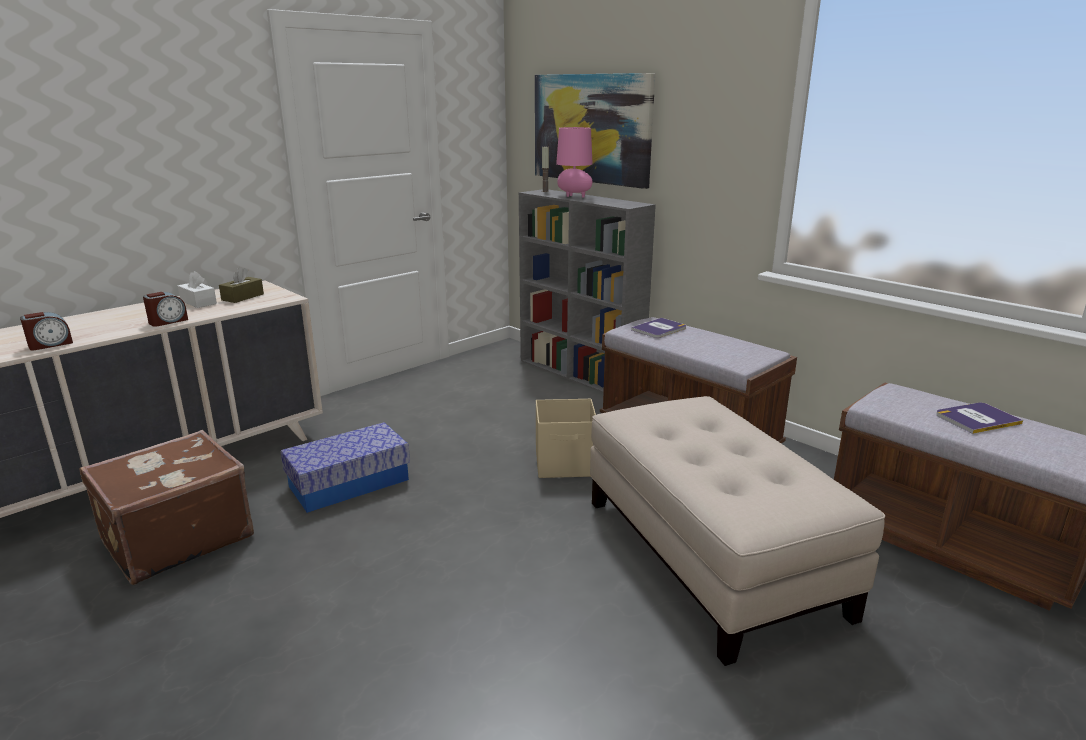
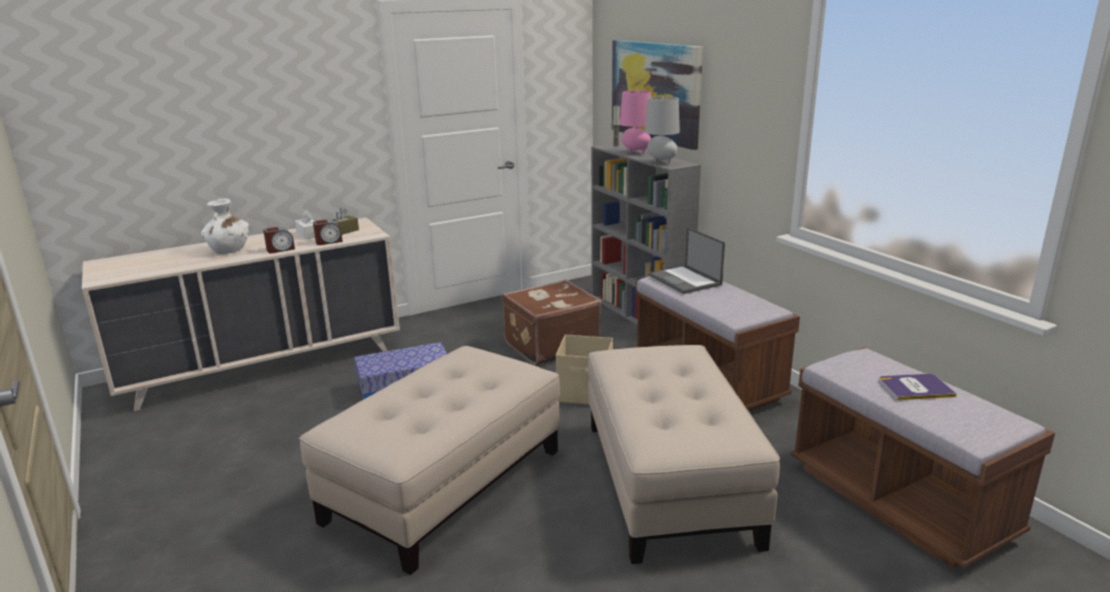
camera: 15 degrees right, 0 degrees up
(50, 344) = (197, 263): alarm clock -> alarm clock (329, 242)
(93, 326) = (229, 250): none -> white vase
(175, 537) = (269, 415): brown suitcase -> brown suitcase (550, 345)
(452, 600) = (446, 486): none -> beige ottoman
(611, 203) = (660, 162): none -> grey table lamp
(659, 329) = (685, 280): book -> laptop

